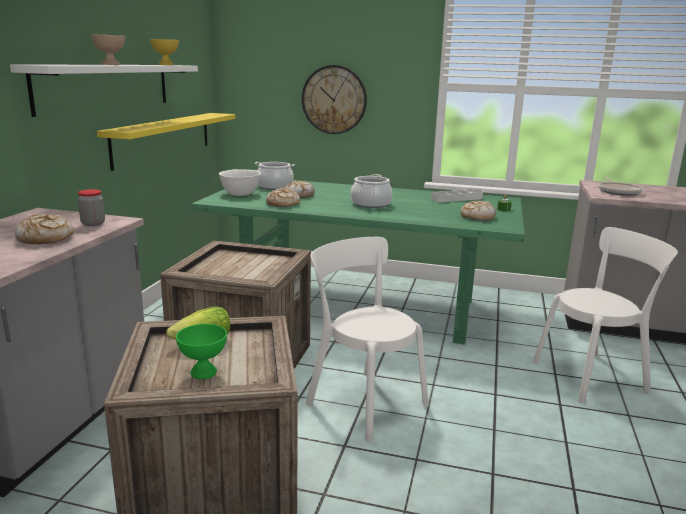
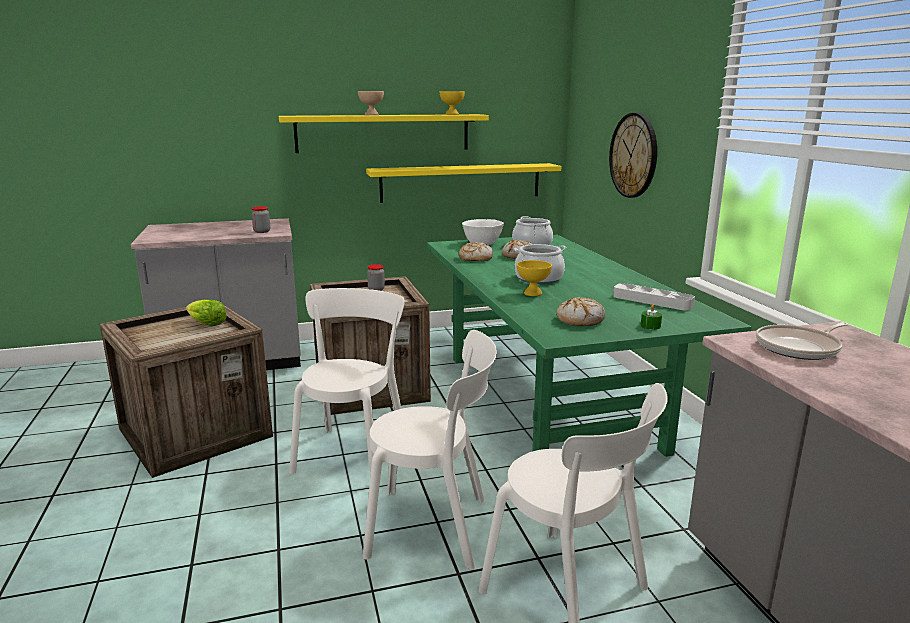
camera: 60 degrees right, 0 degrees up
(45, 238) = (218, 233): bread -> none
(107, 86) = (383, 133): white shelf -> yellow shelf
(202, 373) = (159, 335): green bowl -> none
(221, 258) = (376, 289): none -> jar
(406, 212) = (533, 293): none -> yellow bowl
(502, 397) = (434, 527): none -> white chair

